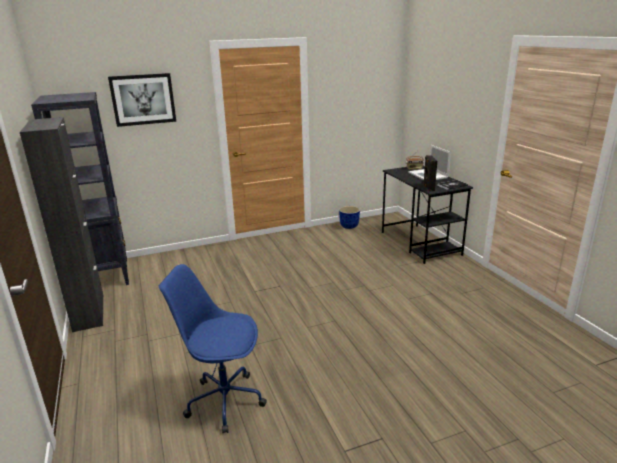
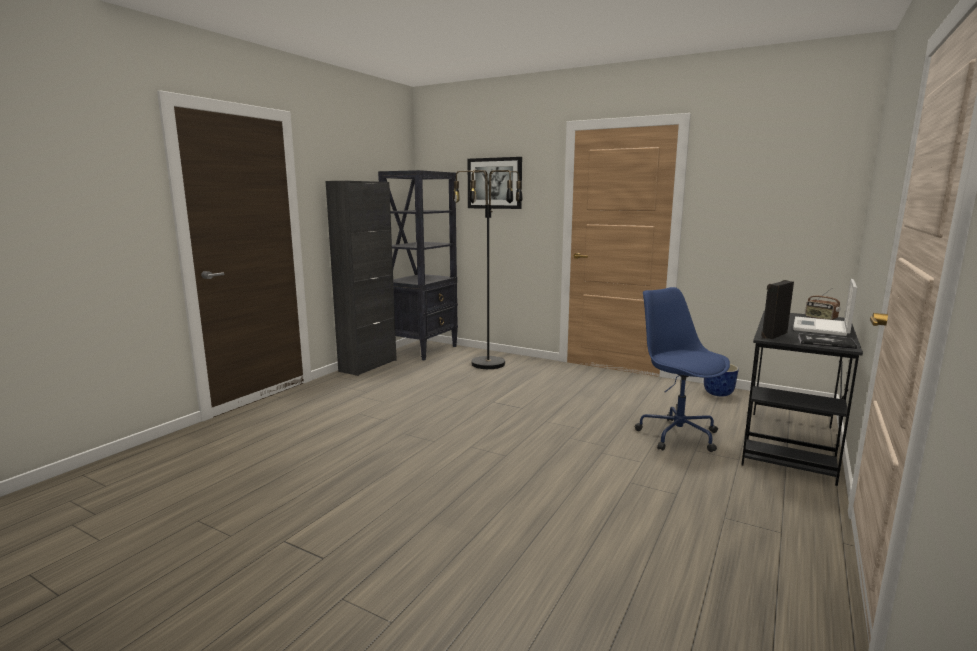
camera: 50 degrees right, 10 degrees down
(187, 265) = (487, 364): none -> floor lamp
(223, 401) = (307, 453): blue office chair -> blue office chair (676, 435)

